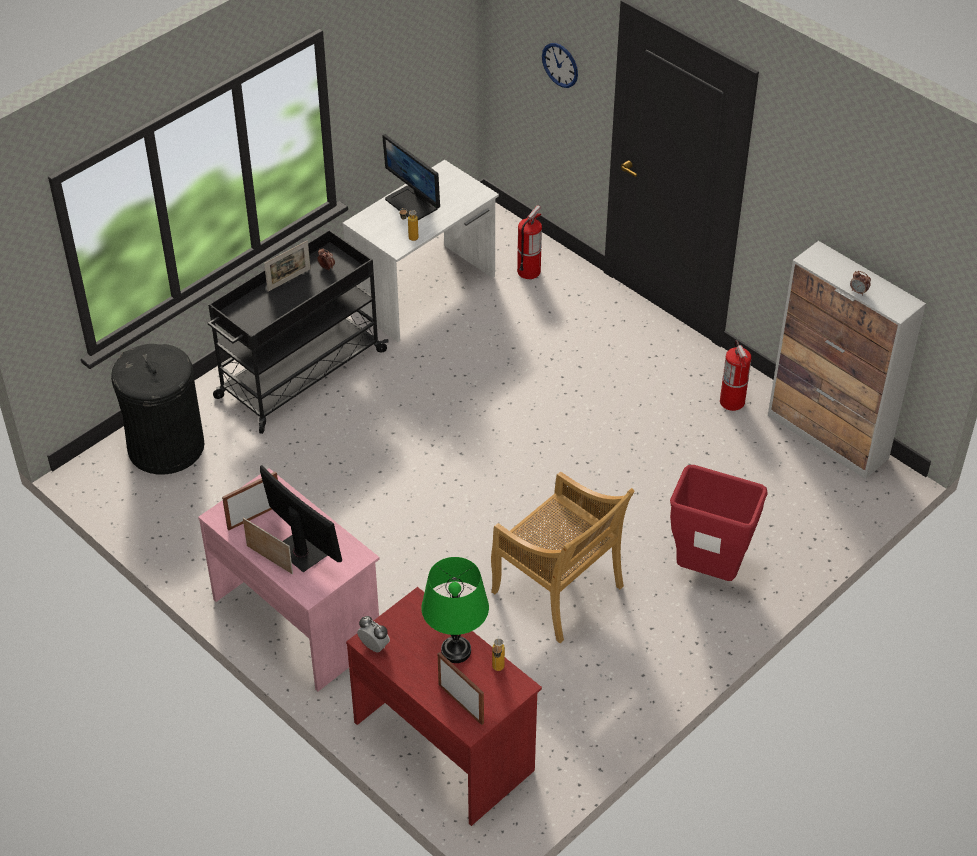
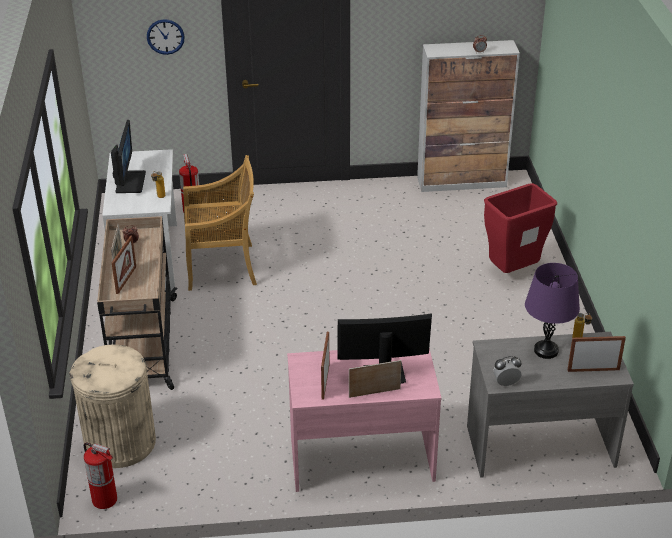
camera: 50 degrees left, 10 degrees down
(165, 446) = (119, 442): black trash can -> beige trash can
(270, 301) = (126, 280): none -> picture frame
(299, 375) = (143, 345): black cart -> beige cart
(412, 203) = (129, 182): monitor -> monitor turned 90 degrees counterclockwise
(444, 744) = (539, 445): red desk -> grey desk
(456, 651) = (546, 351): green table lamp -> purple table lamp
(559, 591) = (465, 333): beige chair -> beige chair (222, 267)
(732, 402) = (396, 197): fire extinguisher -> fire extinguisher (105, 500)

